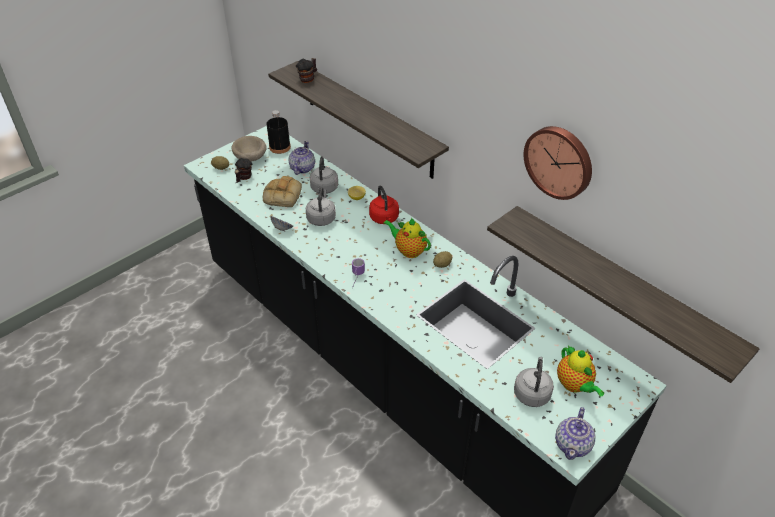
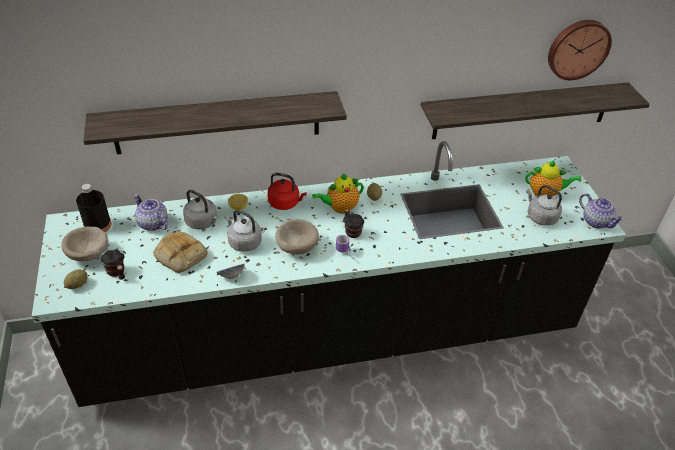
camera: 60 degrees left, 0 degrees up
(308, 78) = (131, 119): mug -> mug (352, 231)
(341, 246) = (296, 246): none -> beige bowl
(559, 161) = (463, 38): wall clock -> wall clock (577, 48)

